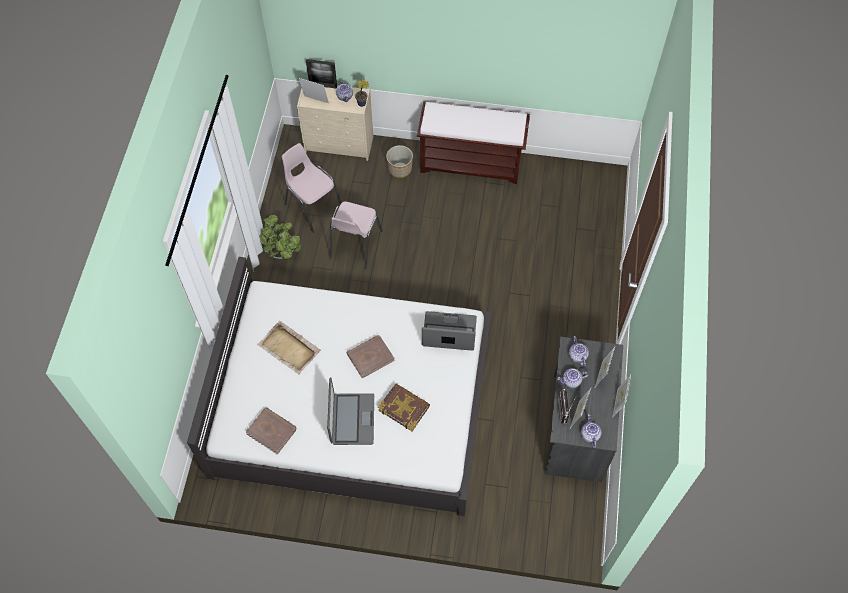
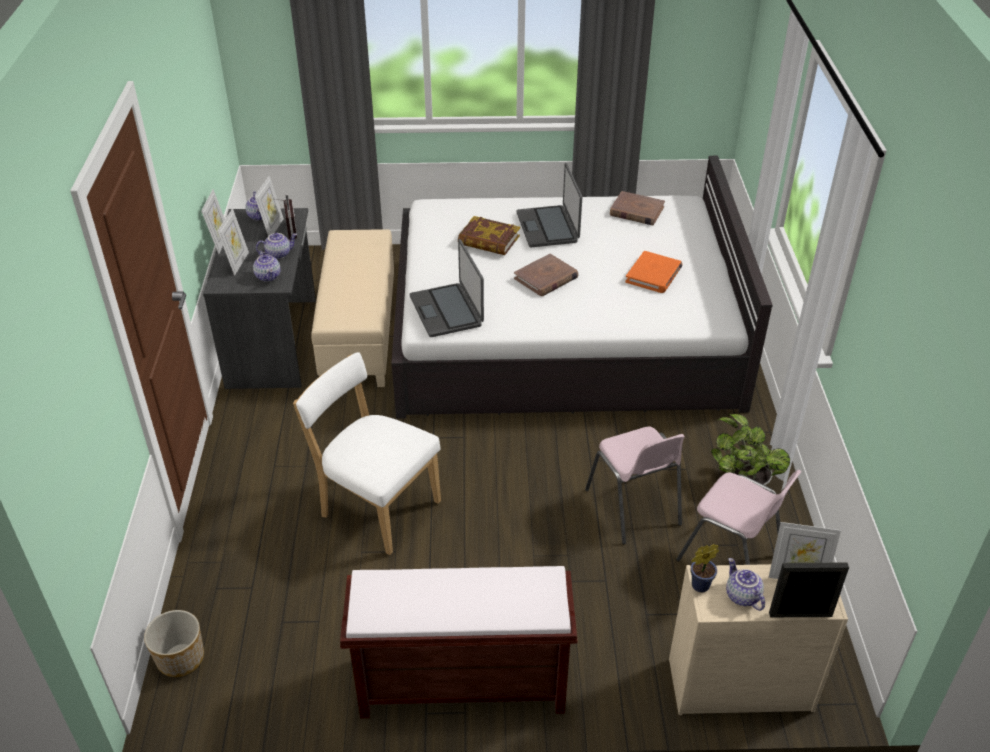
camera: 170 degrees right, 20 degrees down
(289, 349) = (653, 275): beige tray -> orange book
(355, 245) = (633, 508): pink chair -> pink chair turned 150 degrees clockwise
(400, 169) = (600, 650): planter -> planter (181, 658)
(449, 333) = (447, 311): laptop -> laptop turned 75 degrees clockwise
(506, 268) = (376, 507): none -> white chair
(509, 426) = (360, 334): none -> beige ottoman

